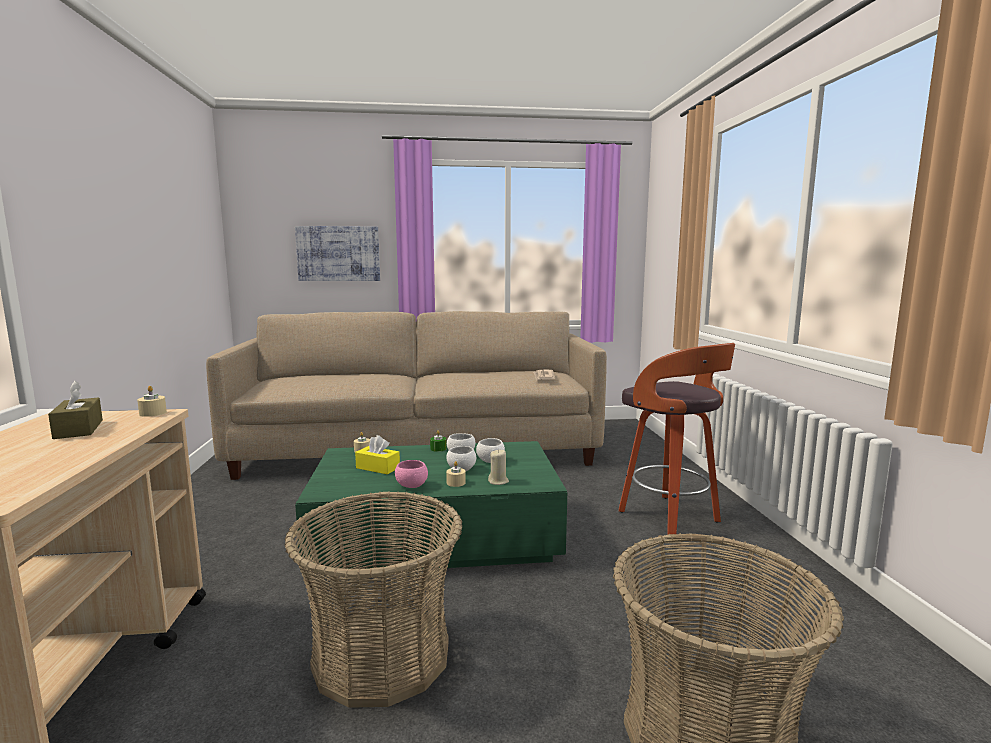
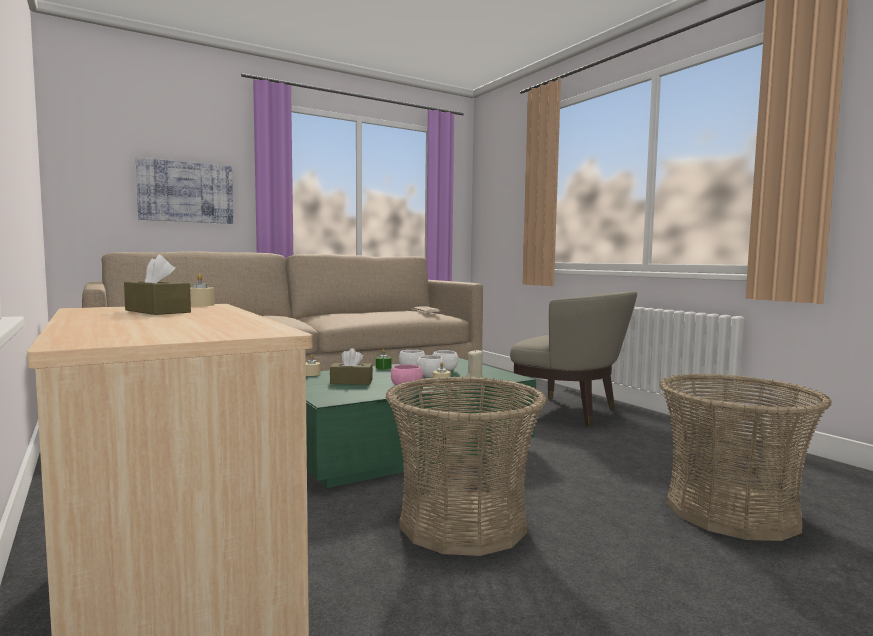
camera: 25 degrees left, 5 degrees down
(378, 468) = (351, 382): yellow tissue box -> brown tissue box
(670, 517) = (571, 412): stool -> beige armchair

